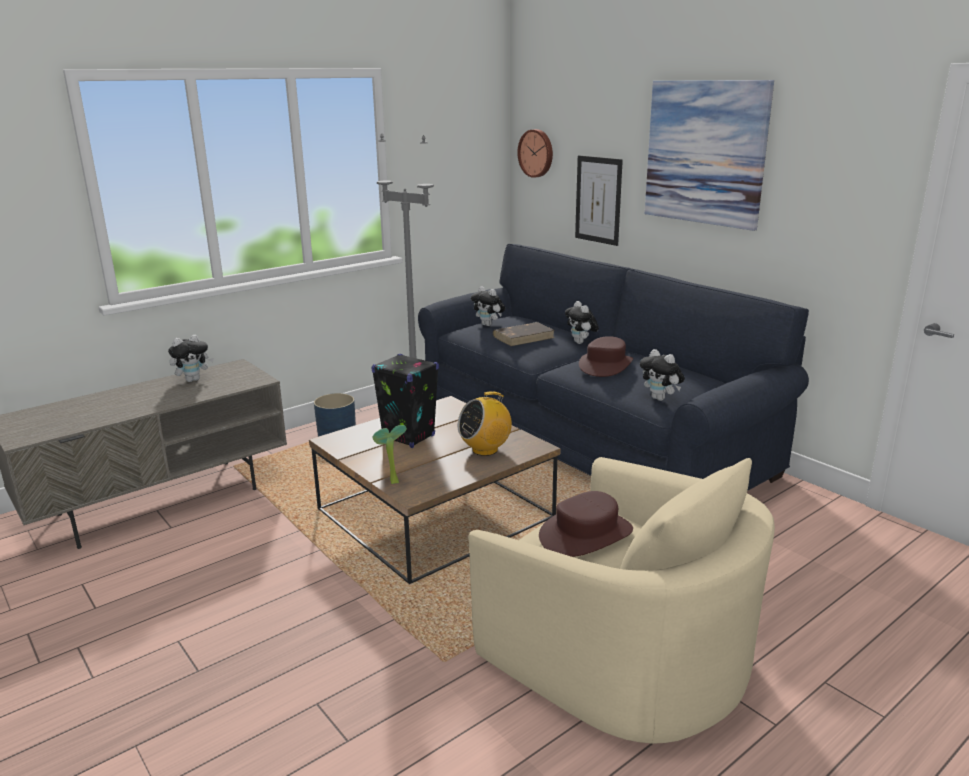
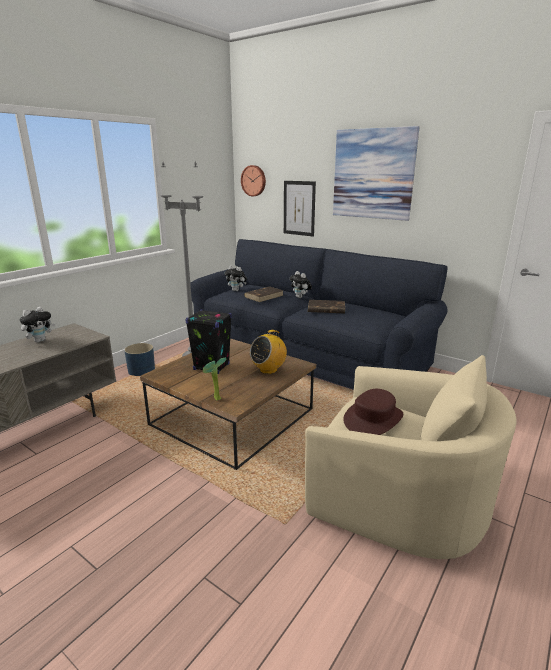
camera: 15 degrees left, 0 degrees up
(605, 365) = (326, 309): brown hat -> brown book
(660, 399) = (371, 326): plush toy -> none

